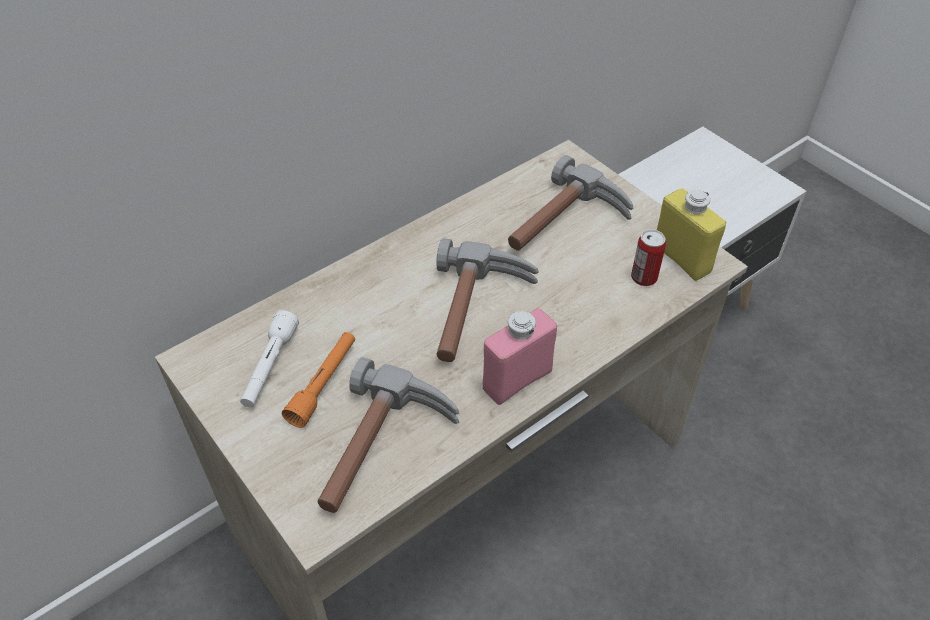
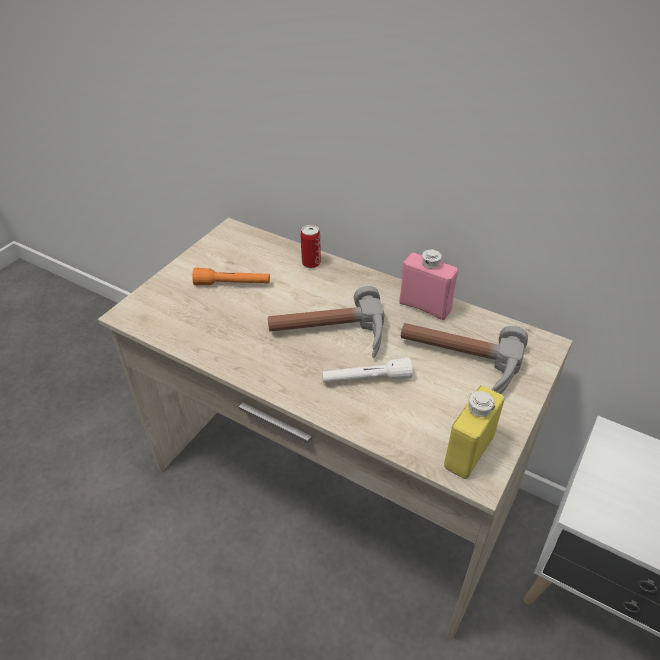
camera: 70 degrees right, 5 degrees down
(270, 367) = (237, 259): white flashlight -> white flashlight (366, 379)
(384, 451) = (188, 325): hammer -> none
(517, 380) = (273, 373): pink bottle -> pink bottle (425, 307)
(644, 278) = (426, 428): can -> can (311, 263)

